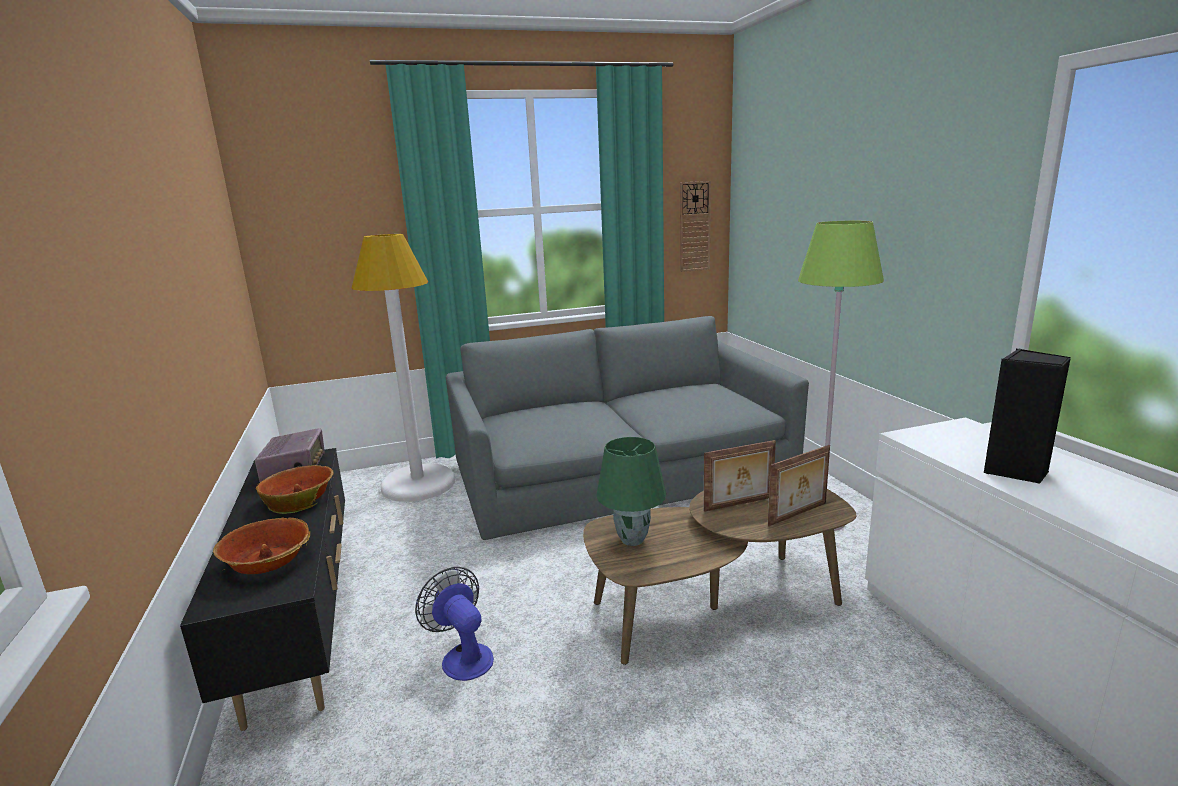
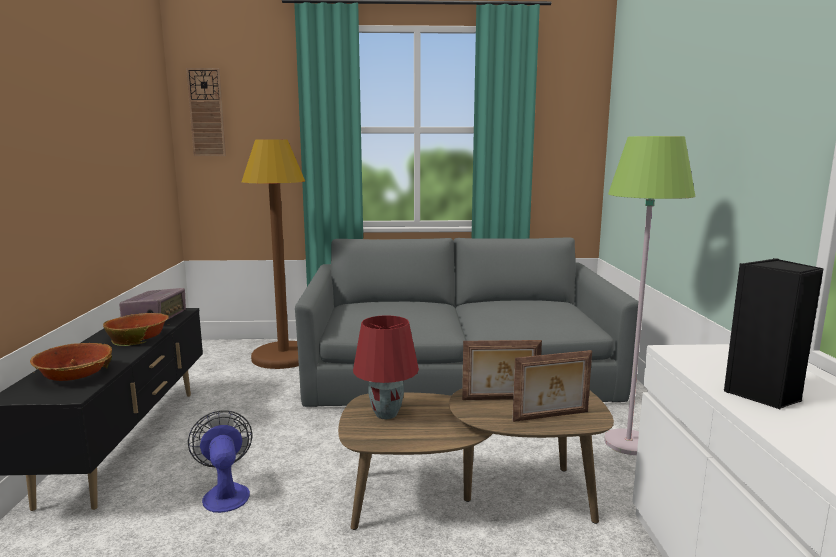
camera: 15 degrees right, 5 degrees down
(418, 484) = (284, 357): white floor lamp -> brown floor lamp
(633, 539) = (387, 414): green table lamp -> red table lamp
(694, 226) = (568, 154): wall clock -> wall clock (206, 113)

